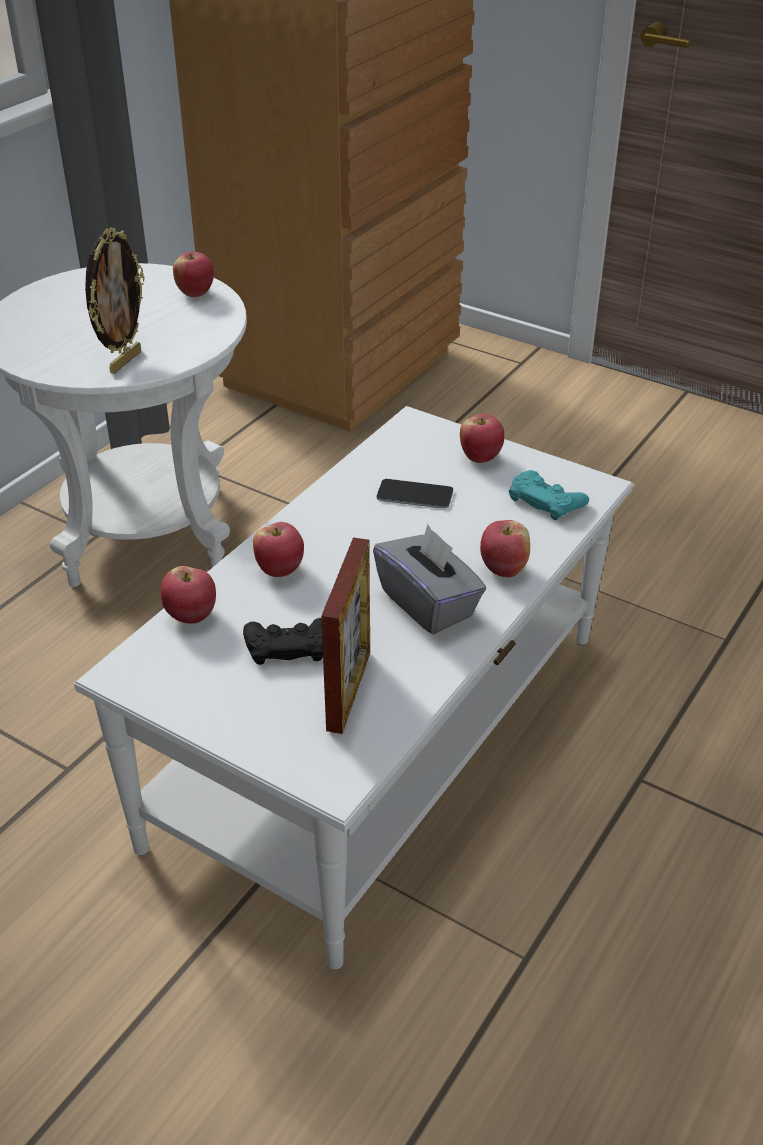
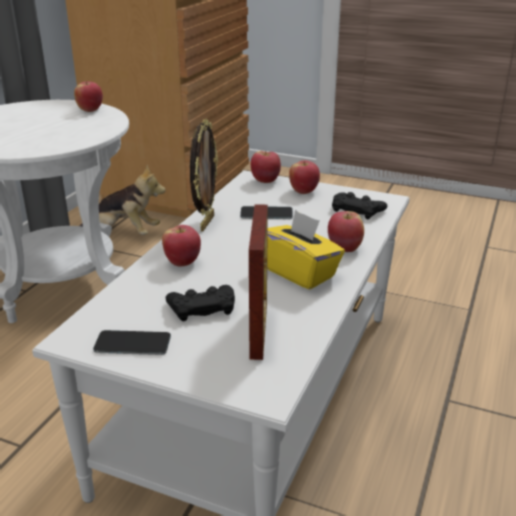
camera: 10 degrees left, 10 degrees down
(124, 361) = (46, 143): picture frame -> picture frame (206, 223)
(191, 616) = (121, 296): apple -> apple (265, 181)
(192, 690) = (132, 343): none -> phone
(247, 450) = (124, 233): none -> plush toy
(428, 603) = (299, 272): grey tissue box -> yellow tissue box
(546, 501) = (357, 210): turquoise game controller -> black game controller

